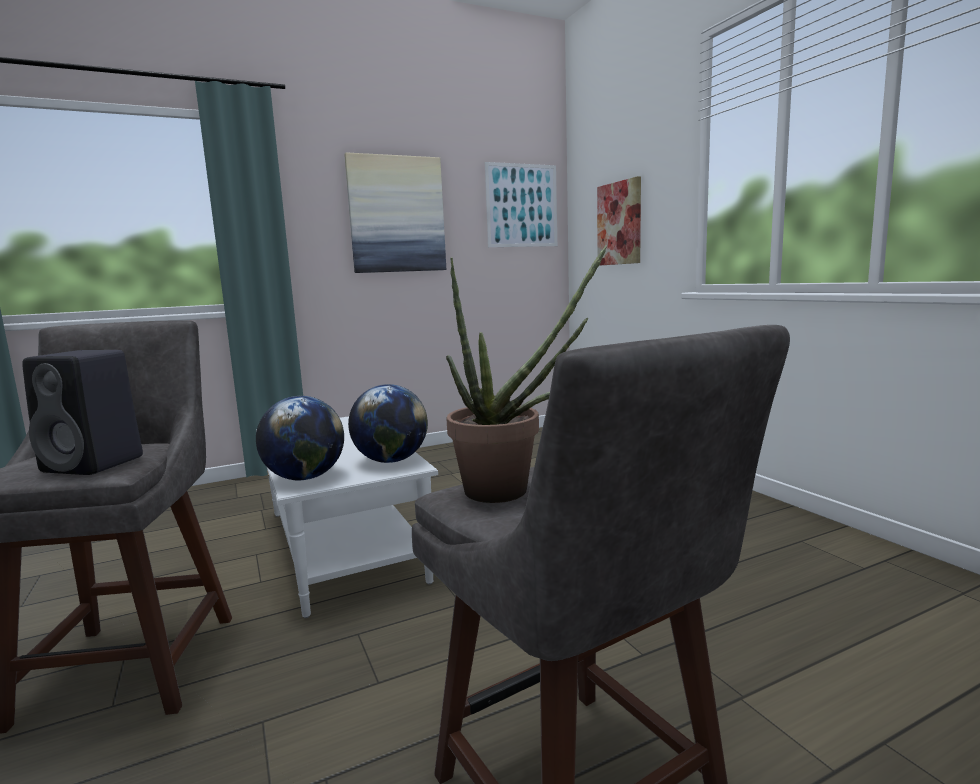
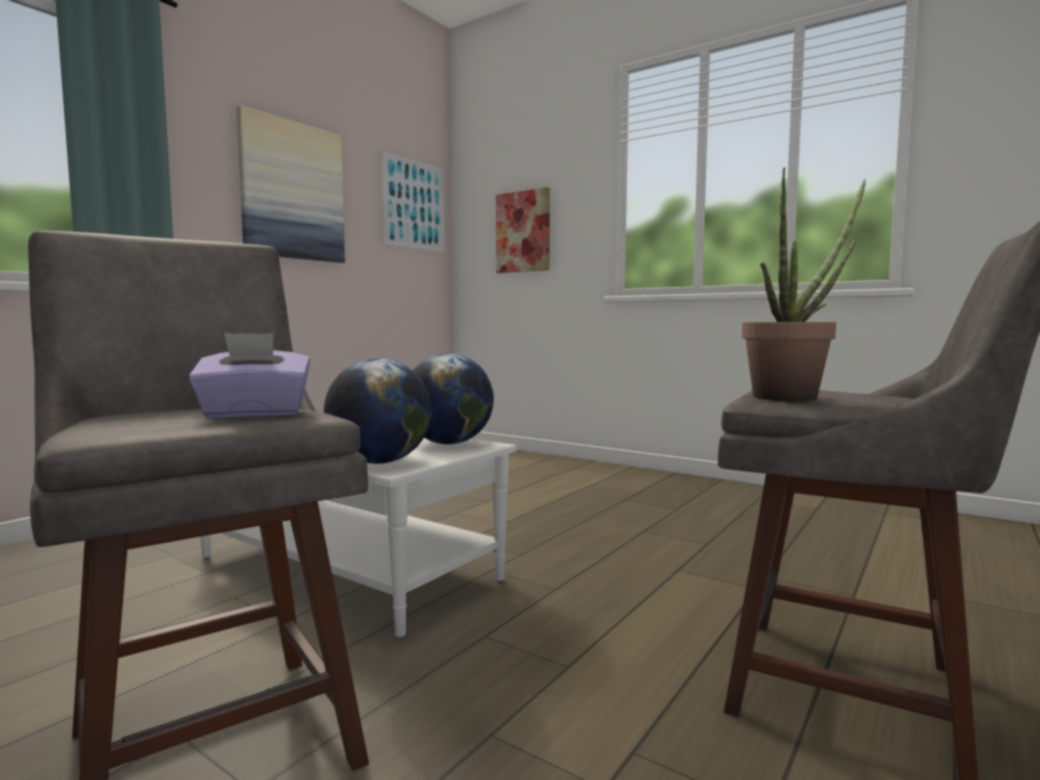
camera: 30 degrees left, 5 degrees down
(96, 464) = (254, 414): black speaker -> purple tissue box

